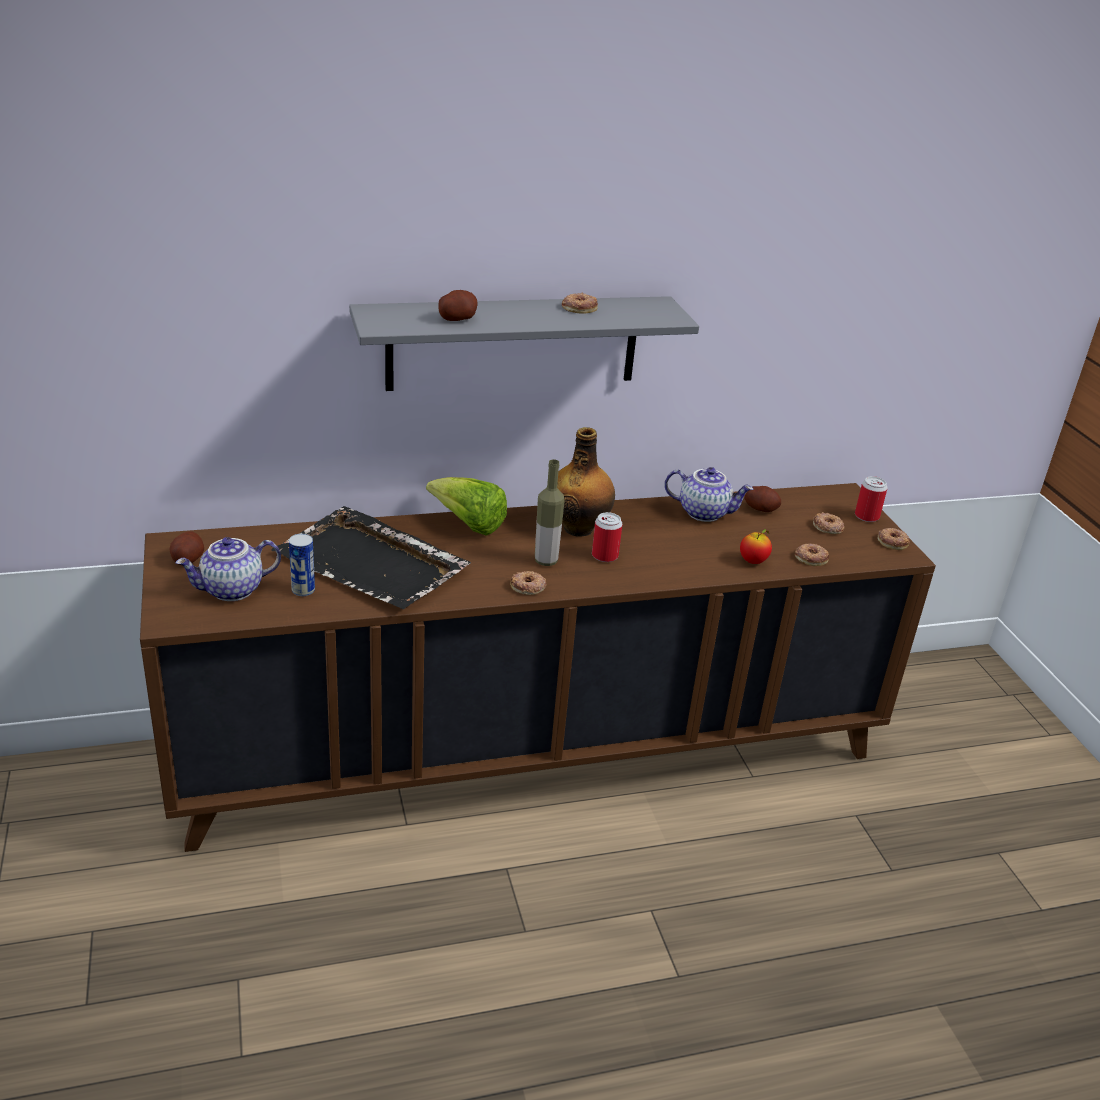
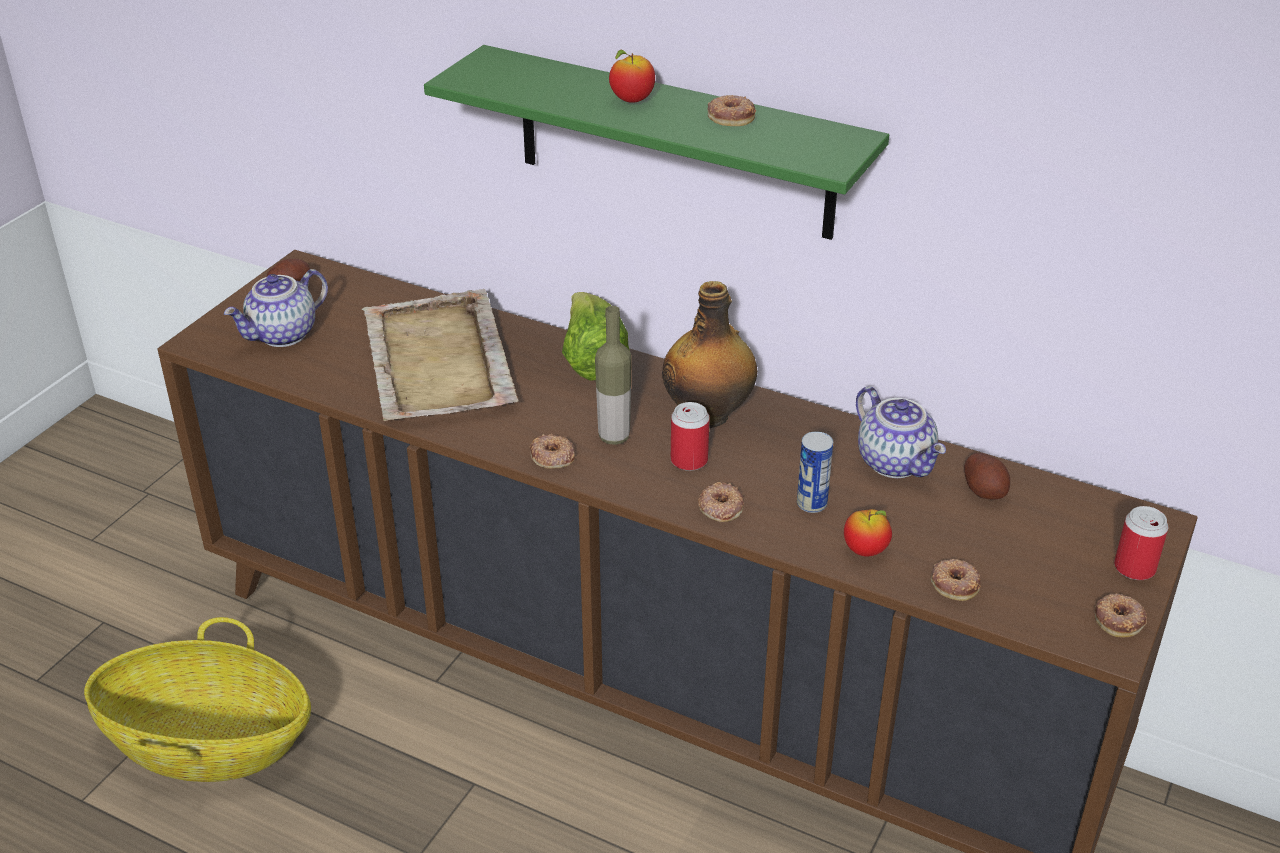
camera: 45 degrees right, 5 degrees up
(232, 591) = (283, 335): teapot -> teapot turned 60 degrees counterclockwise
(294, 956) = (209, 743): none -> basket
(303, 590) = (340, 362): can -> can (811, 504)
(372, 564) = (437, 363): black tray -> beige tray
(457, 319) = (559, 92): potato -> none
(509, 313) = (632, 100): none -> apple
(513, 343) = (674, 143): grey shelf -> green shelf
(827, 527) = (1047, 555): donut -> donut (720, 507)

